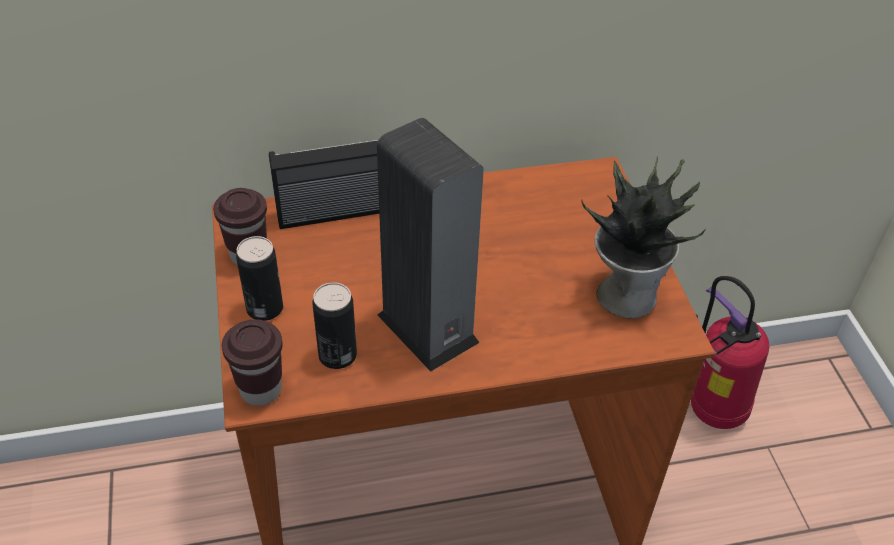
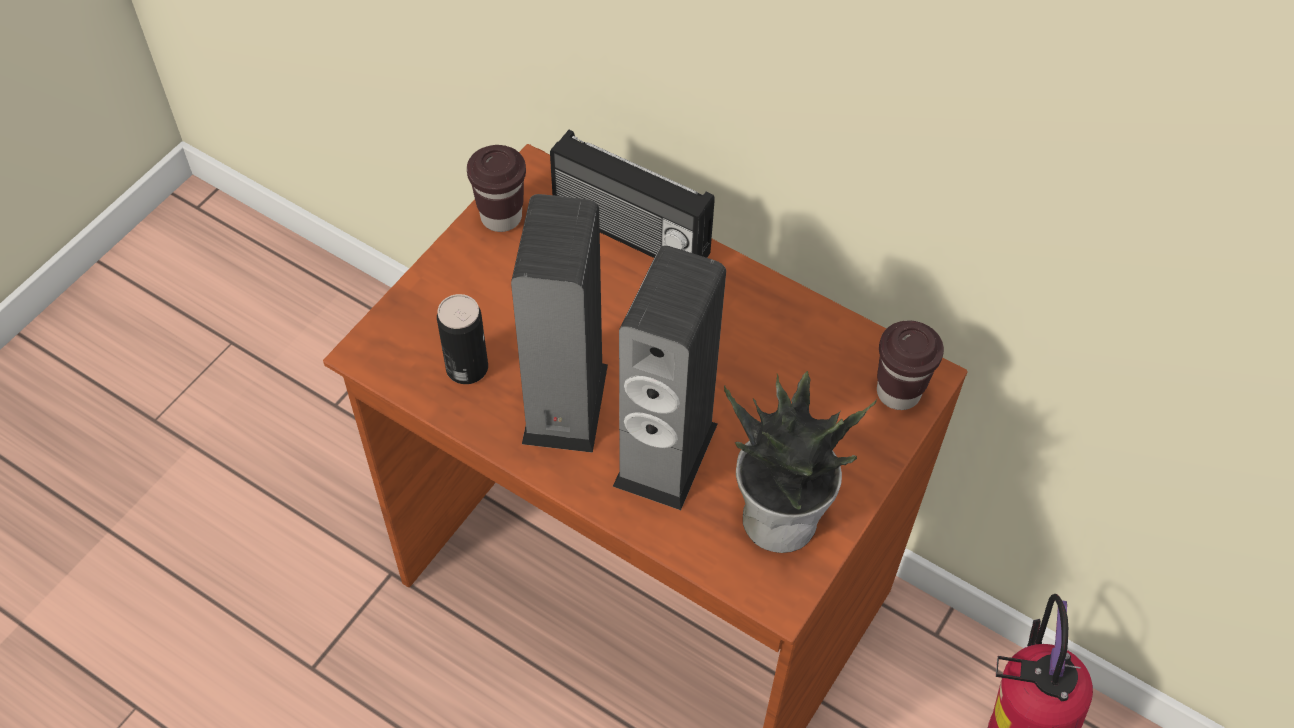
camera: 45 degrees right, 10 degrees up
(261, 390) = (378, 350): brown cup -> brown cup (898, 392)
(265, 308) = (459, 279): can -> none
(522, 311) = (665, 454): none -> speaker

